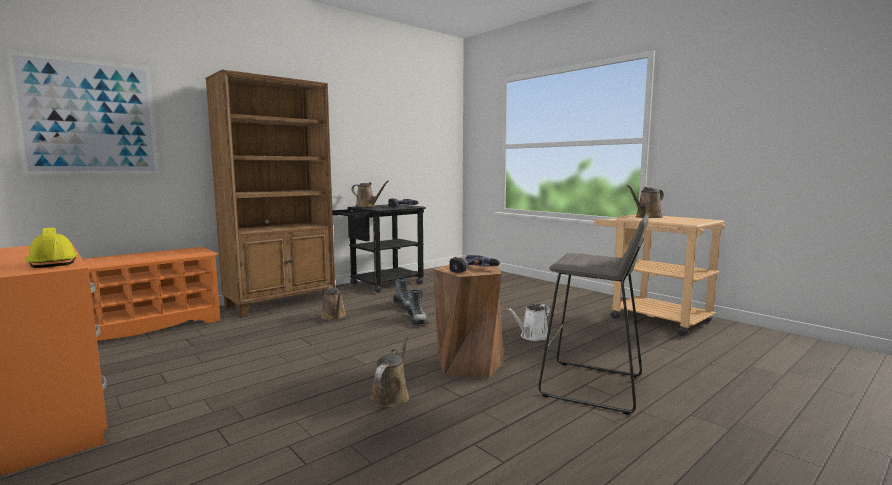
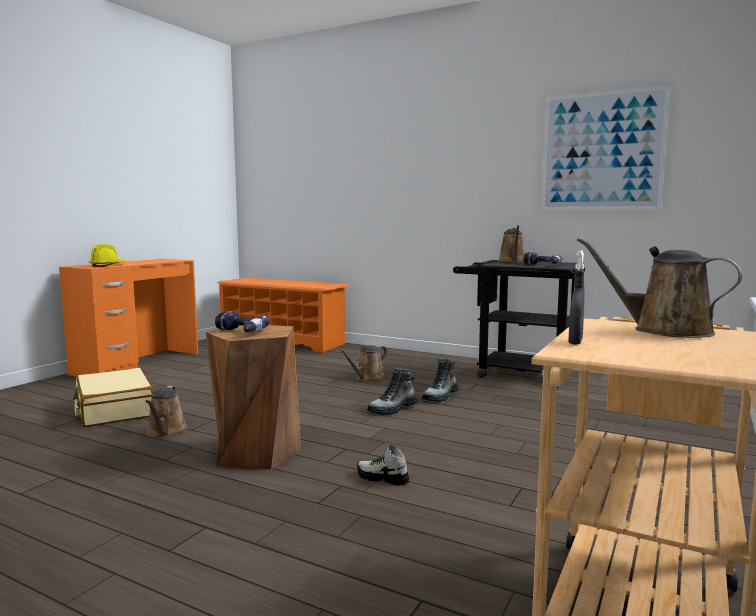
camera: 70 degrees right, 0 degrees up
(89, 118) = (288, 170): picture -> picture (601, 151)
(280, 424) = (114, 410): none -> beige suitcase
(281, 302) = (392, 356): brown bookcase -> none
(391, 395) = (166, 432): brown watering can -> brown watering can turned 90 degrees clockwise
(532, 337) = (382, 478): white watering can -> shoe
(592, 386) = (199, 532): grey stool -> none
(673, 222) = (575, 342): none -> grey spray bottle

